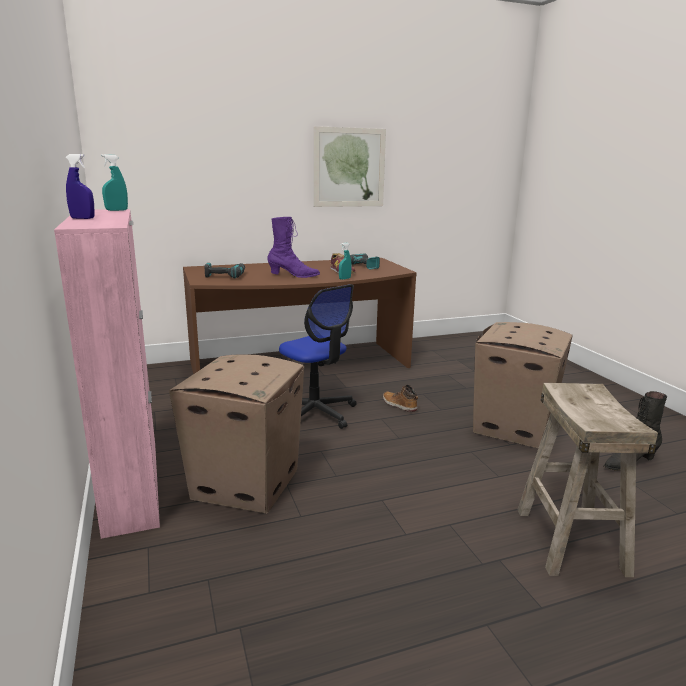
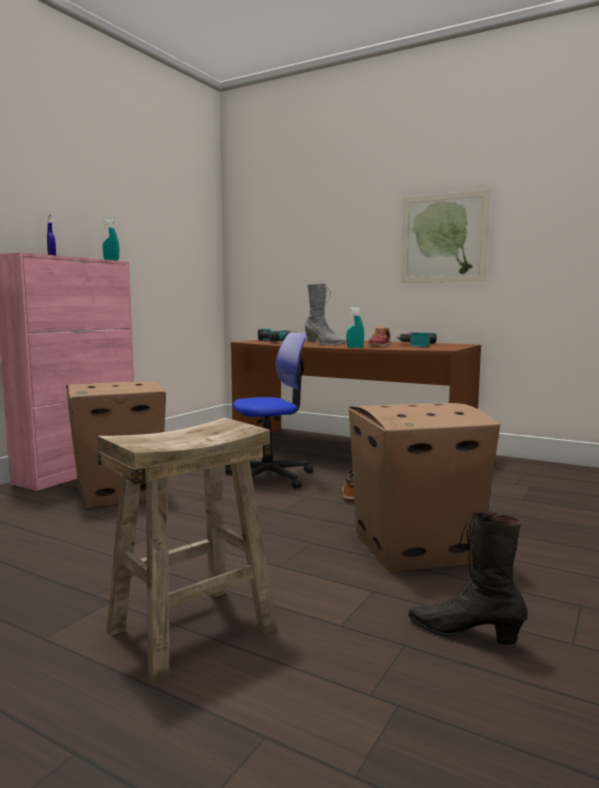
camera: 50 degrees right, 10 degrees down
(293, 276) = (324, 344): purple boot -> grey boot
(316, 413) = (269, 477): office chair -> office chair turned 120 degrees counterclockwise

